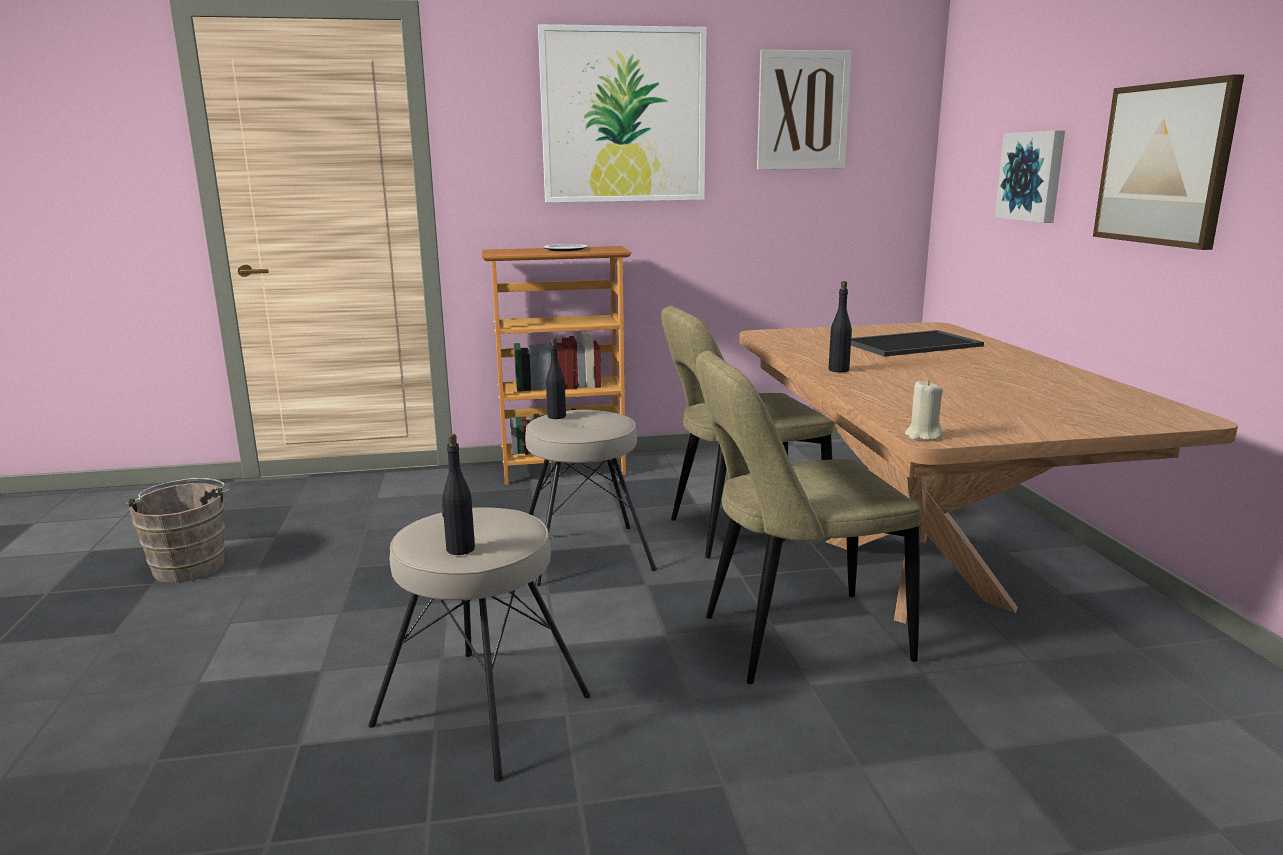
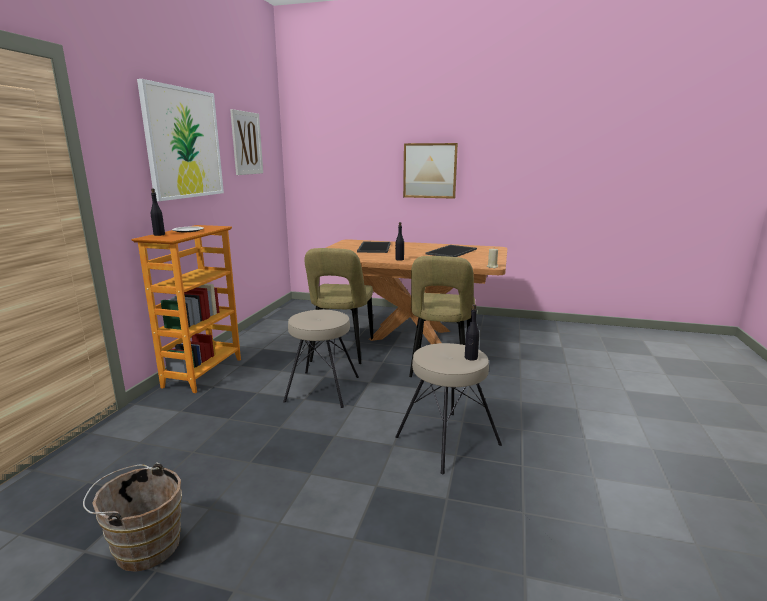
camera: 65 degrees left, 0 degrees up
(556, 416) = (303, 319): black bottle -> black bottle (159, 235)
(1017, 389) = (451, 251): none -> tray
(1032, 176) = (359, 175): picture -> none

